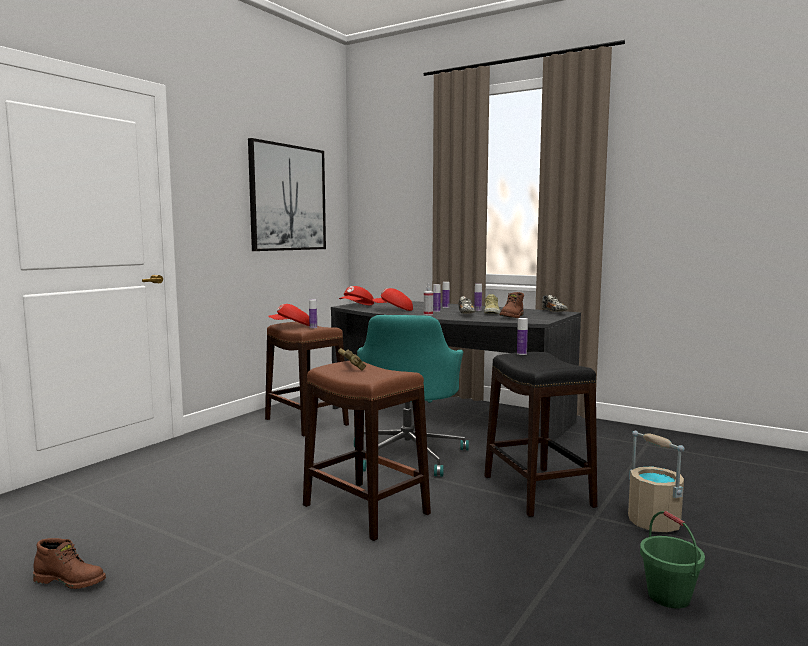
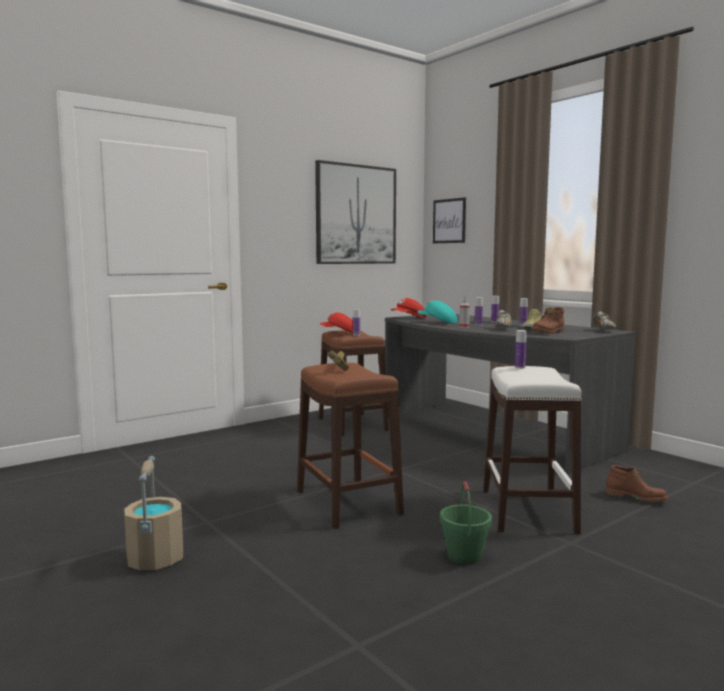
camera: 20 degrees right, 0 degrees up
(71, 581) = (89, 519): brown boot -> brown boot (636, 497)
(378, 206) = (449, 221): none -> picture
(393, 310) = (437, 322): red cap -> turquoise cap
(408, 455) = (423, 462): turquoise office chair -> none
(537, 490) = (528, 510): black stool -> white stool
(653, 522) = (633, 558): beige bucket -> beige bucket (155, 558)
(669, 596) = (588, 628): green bucket -> green bucket (465, 556)

